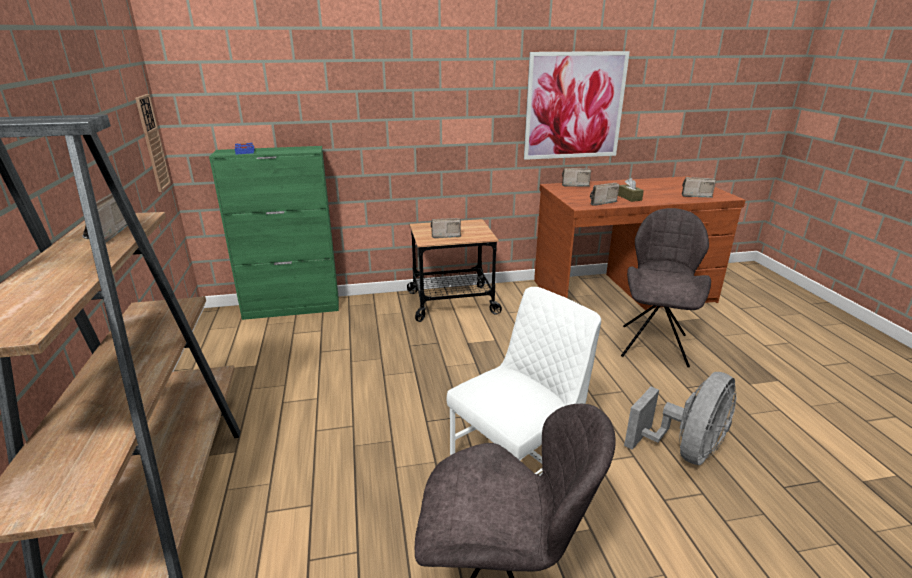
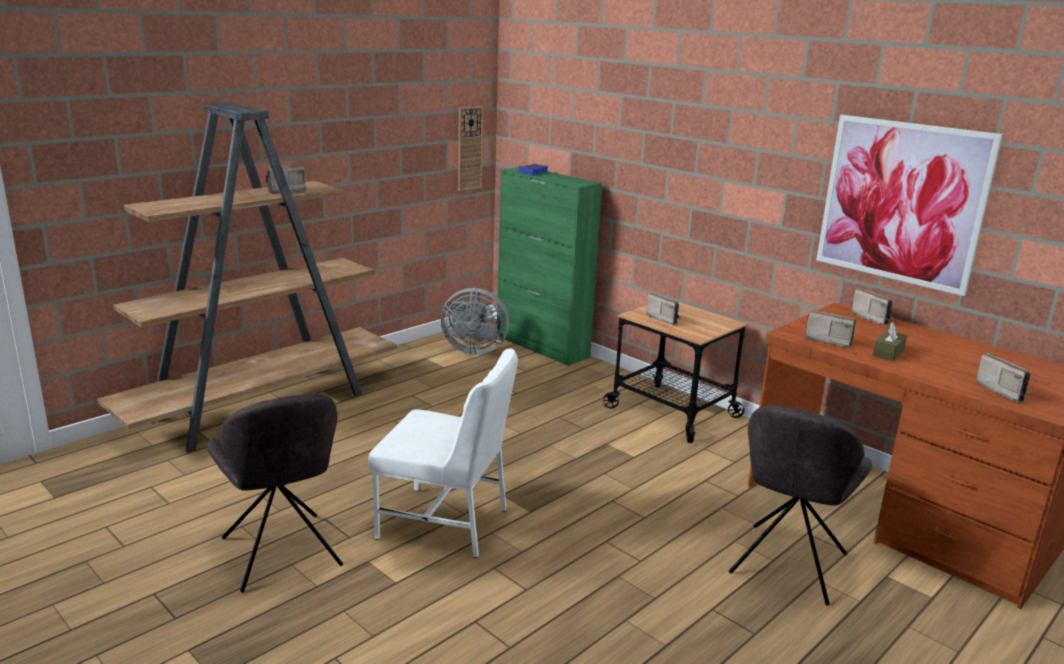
camera: 55 degrees right, 5 degrees down
(654, 344) = (787, 566): grey chair -> grey chair turned 135 degrees clockwise
(684, 450) = (573, 624): grey fan -> grey fan (473, 350)

